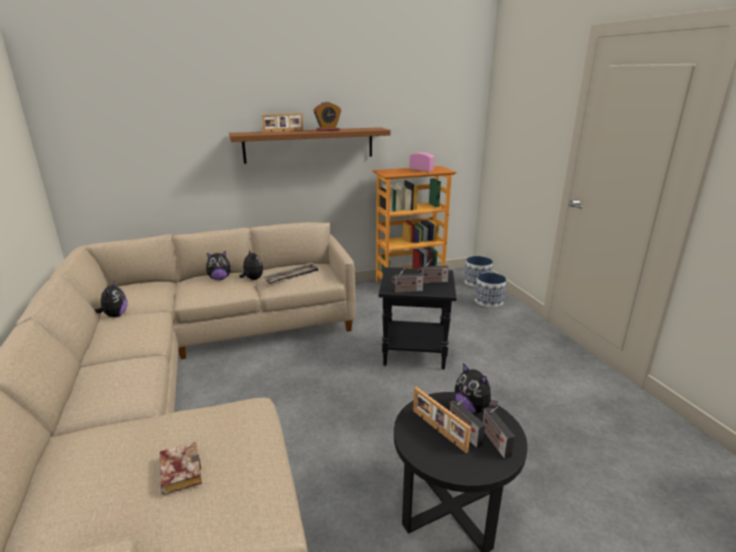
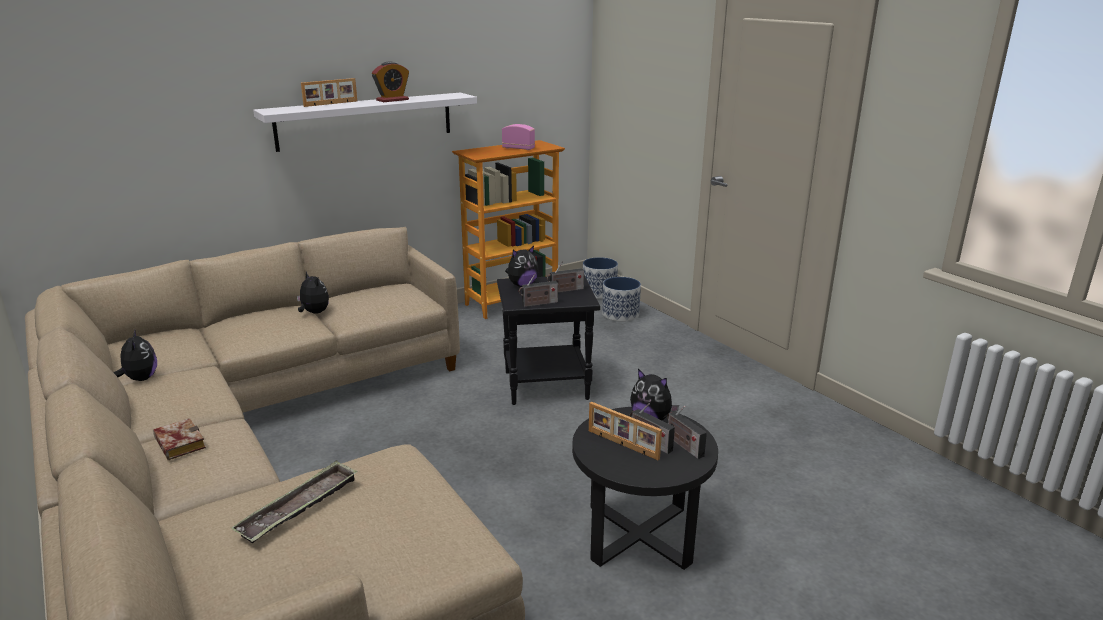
camera: 15 degrees left, 0 degrees up
(179, 471) = (350, 524): book -> book (177, 443)
(220, 278) = (268, 316): plush toy -> plush toy (522, 285)
(292, 276) = (370, 303): tray -> tray (299, 507)
(309, 145) = (366, 121): brown shelf -> white shelf

